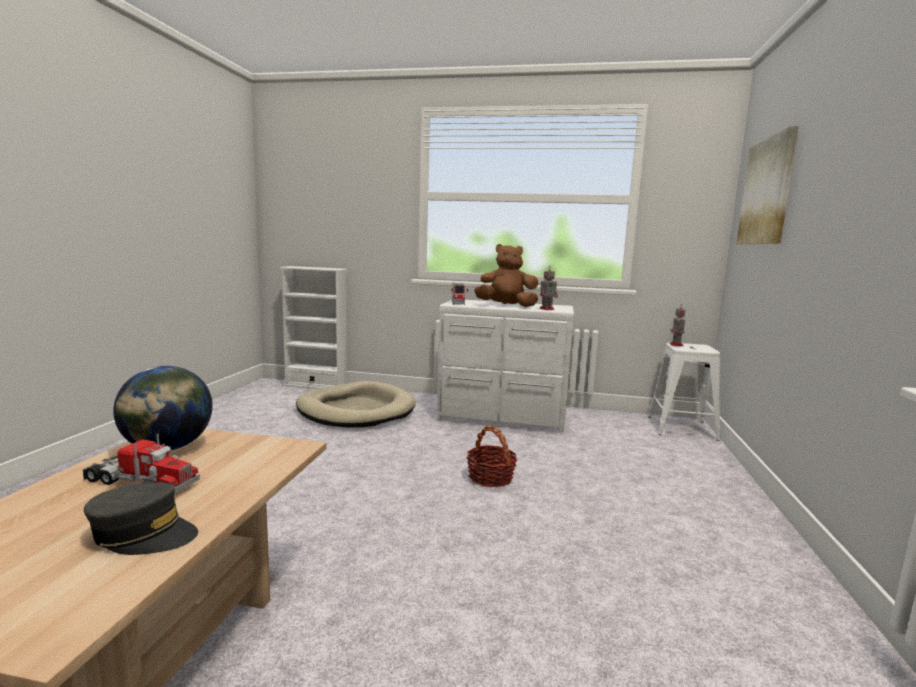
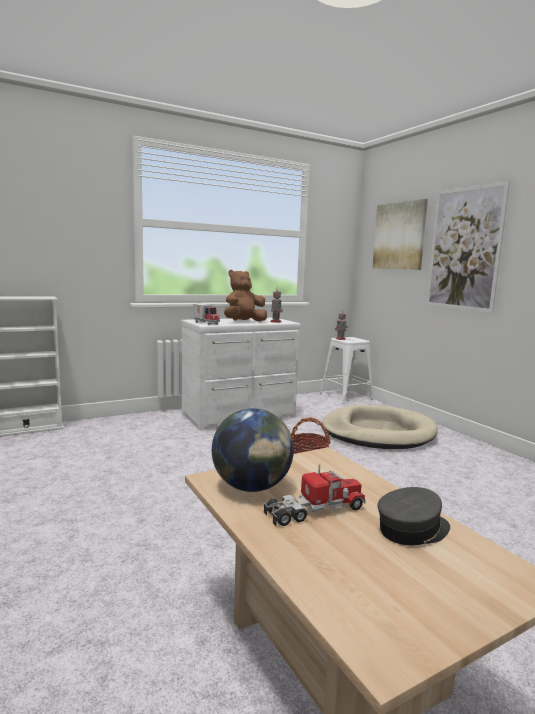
camera: 40 degrees left, 0 degrees up
(356, 410) = (117, 441): beige dog bed -> beige dog bed (377, 432)
(827, 203) = (464, 249): none -> picture

